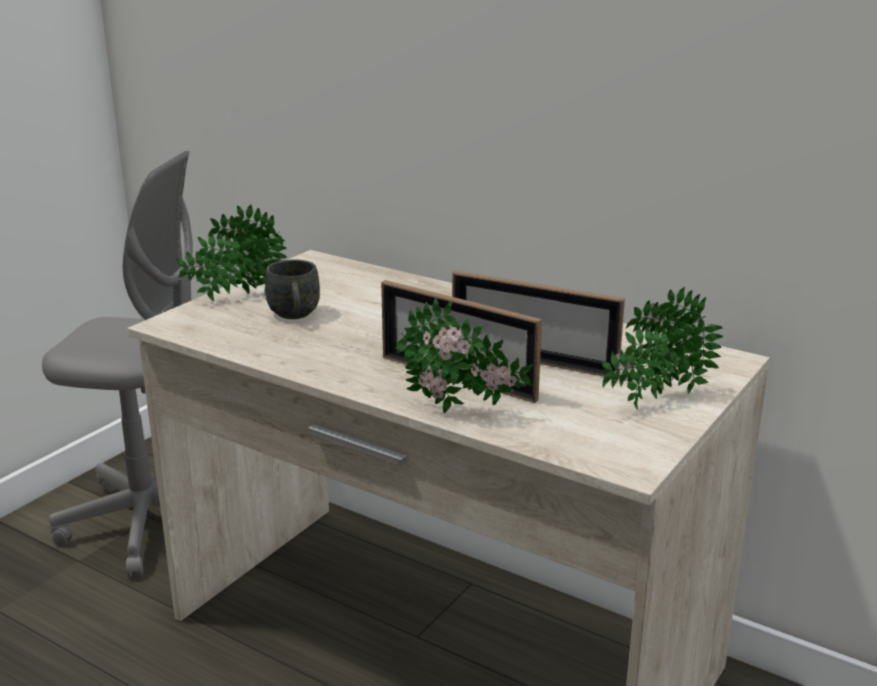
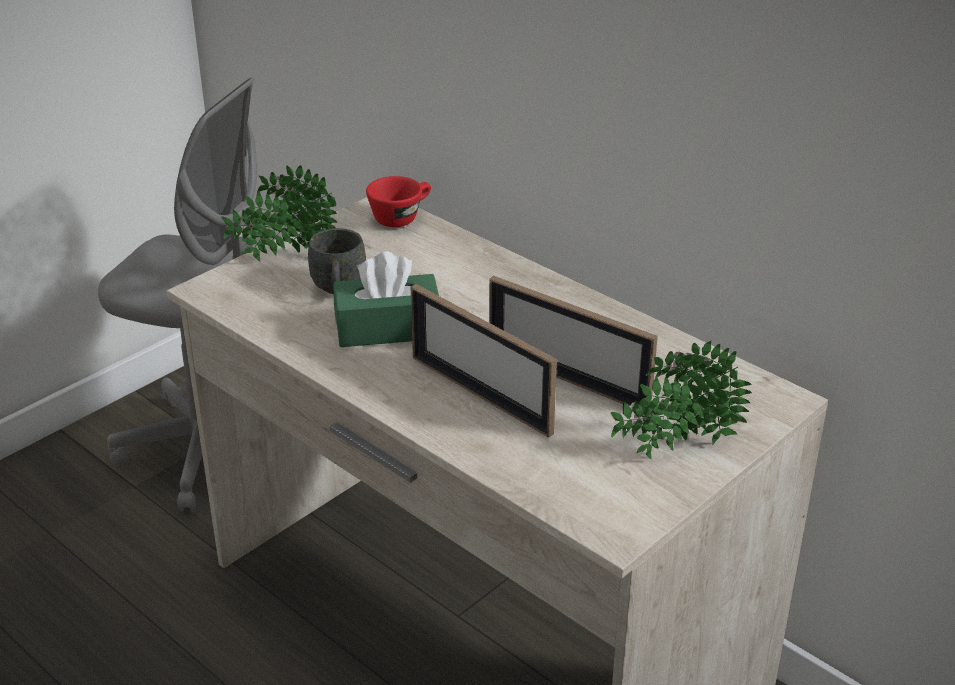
camera: 10 degrees right, 10 degrees up
(335, 265) = (401, 217): none -> red cup
(351, 339) = (388, 328): none -> green tissue box
(461, 411) = (469, 441): potted plant -> none

